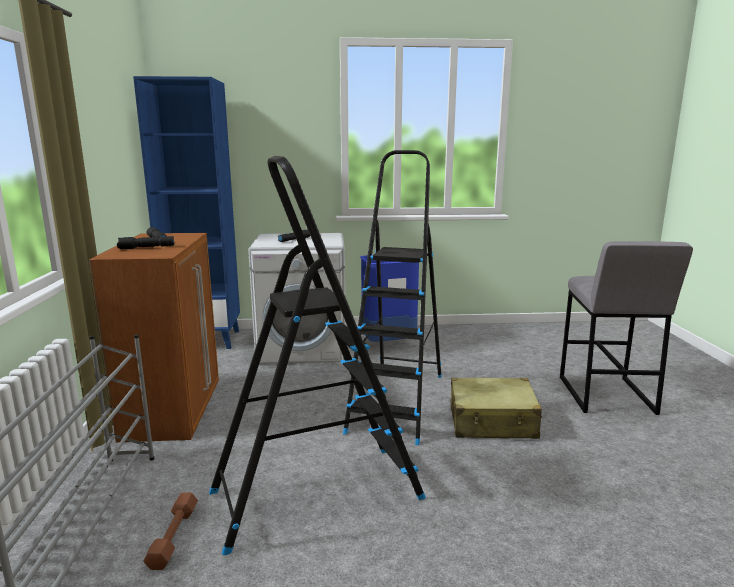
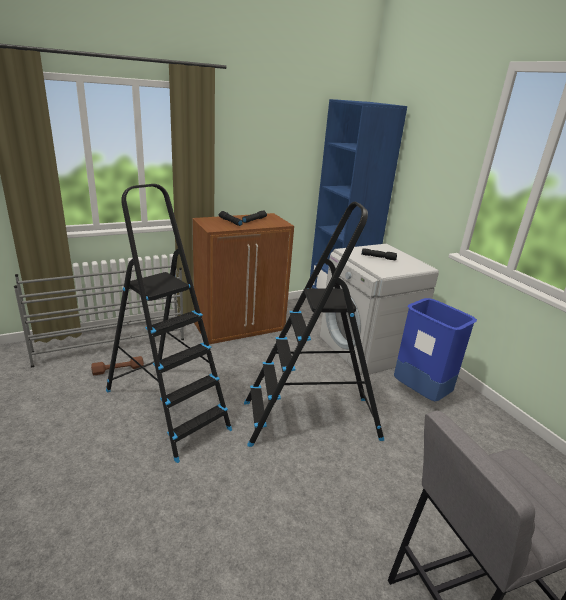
camera: 65 degrees right, 10 degrees up
(492, 422) = (313, 492): beige suitcase -> none

